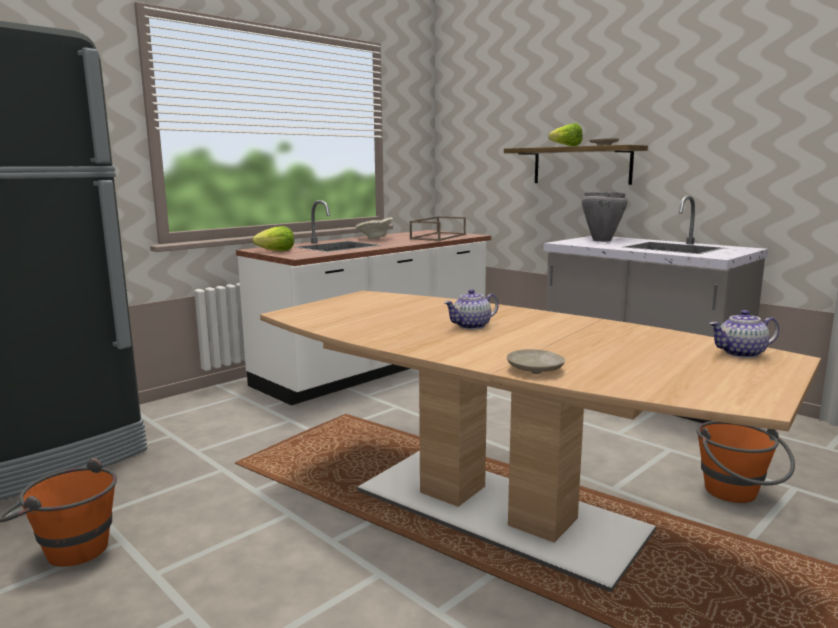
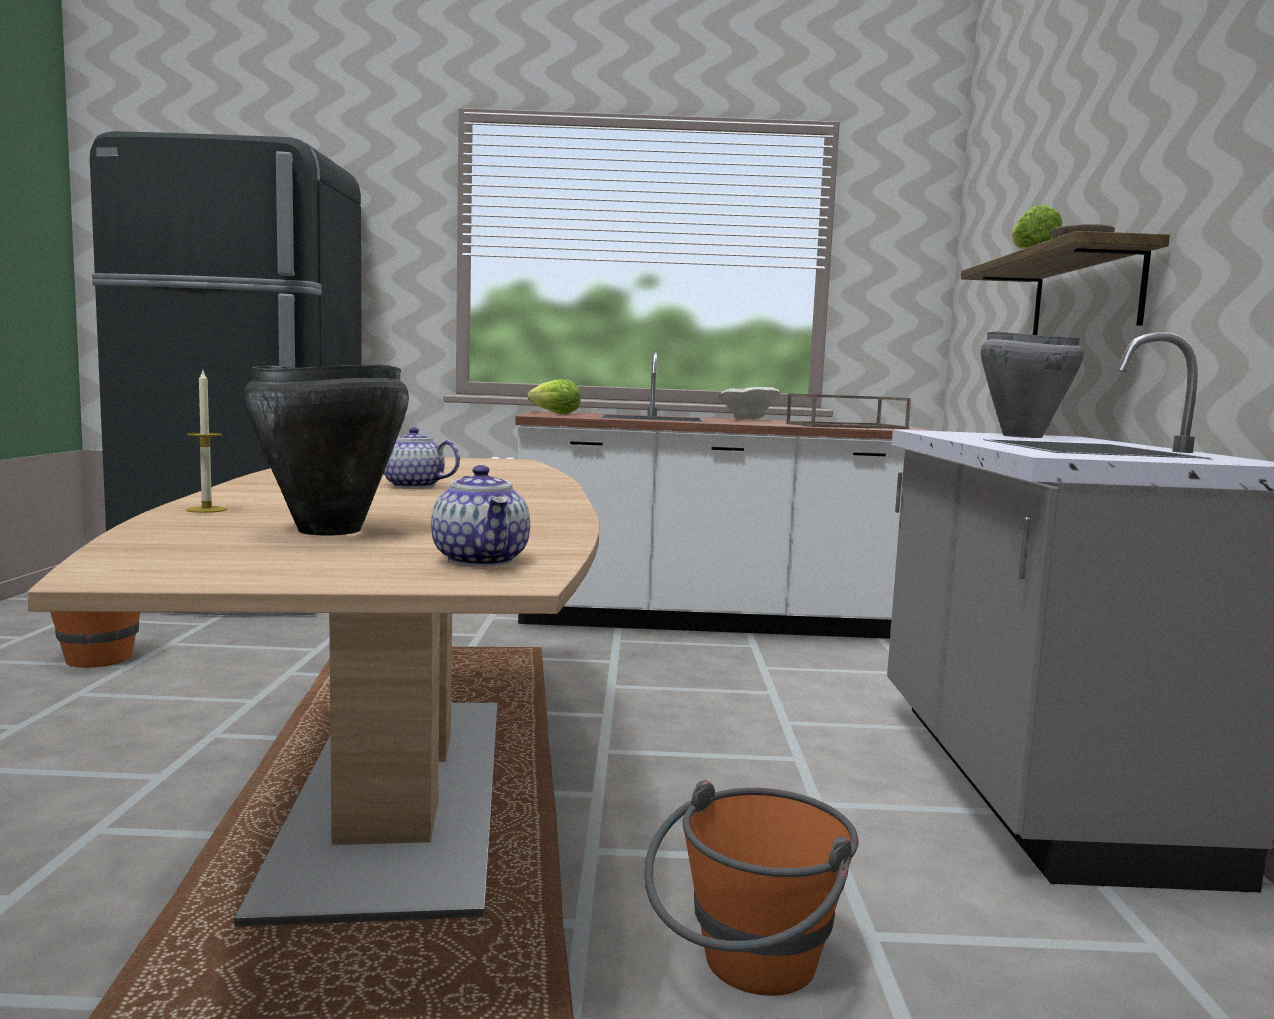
camera: 45 degrees right, 5 degrees down
(535, 370) = (206, 509): beige plate -> candle
(638, 360) = (329, 530): none -> black cooking pot
(741, 353) = (482, 560): teapot -> teapot turned 150 degrees counterclockwise

